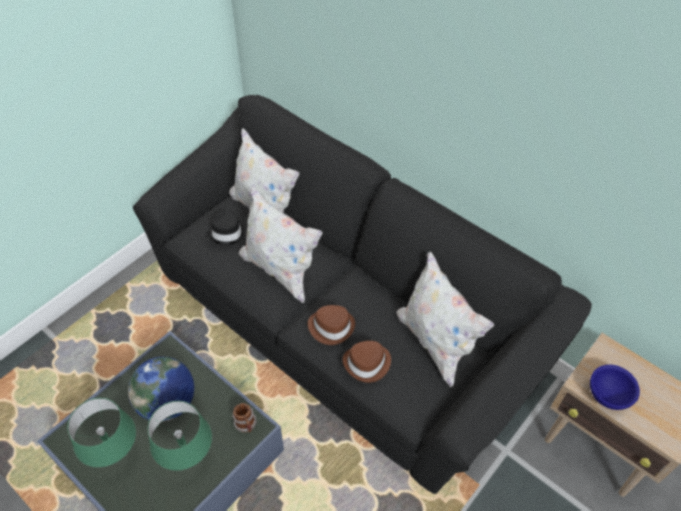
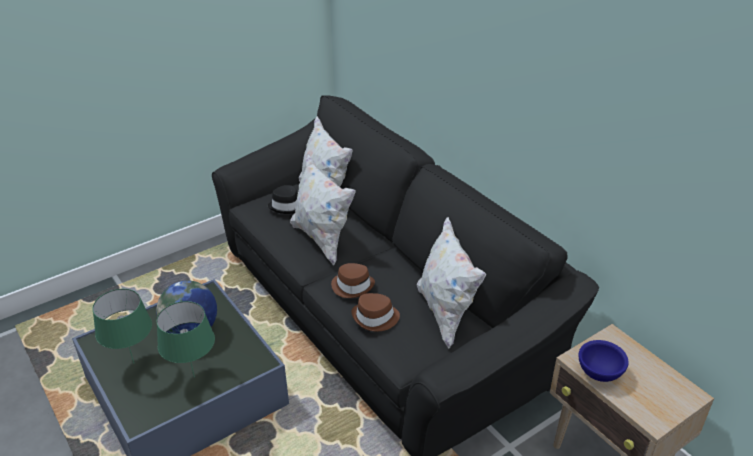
camera: 15 degrees right, 15 degrees down
(246, 424) = (254, 359): mug -> none

